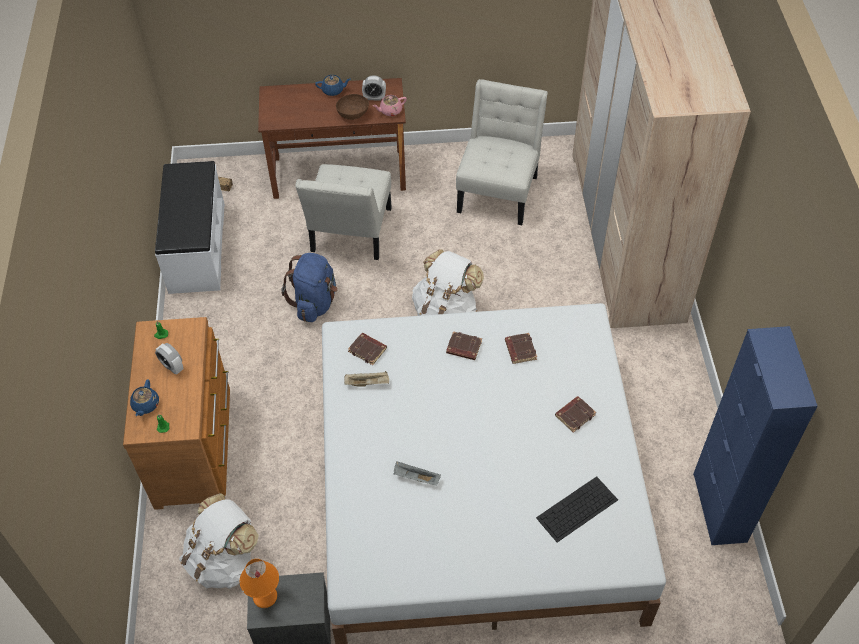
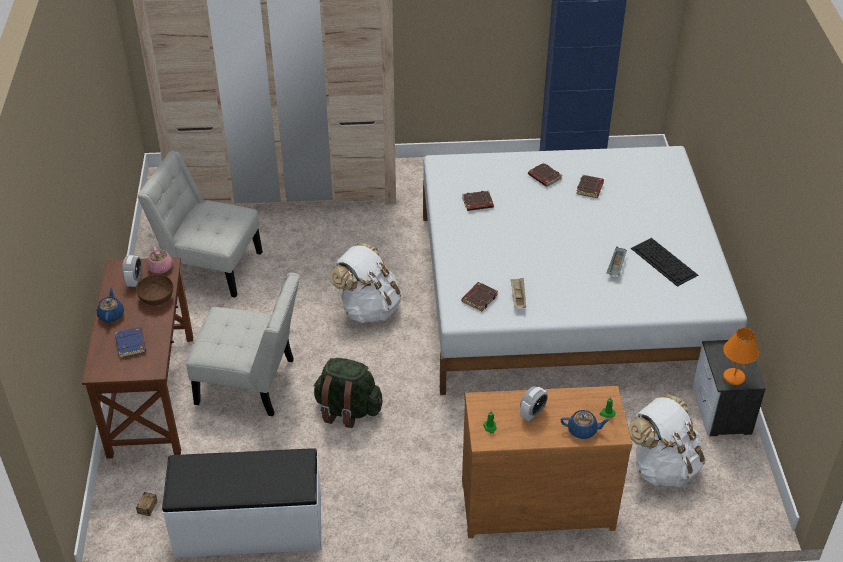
camera: 90 degrees left, 10 degrees down
(298, 106) = (131, 344): none -> blue book
(315, 302) = (347, 410): blue backpack -> green backpack
(463, 348) = (476, 237): brown book -> brown book (590, 189)
(576, 509) = (632, 181): keyboard -> keyboard (664, 262)

